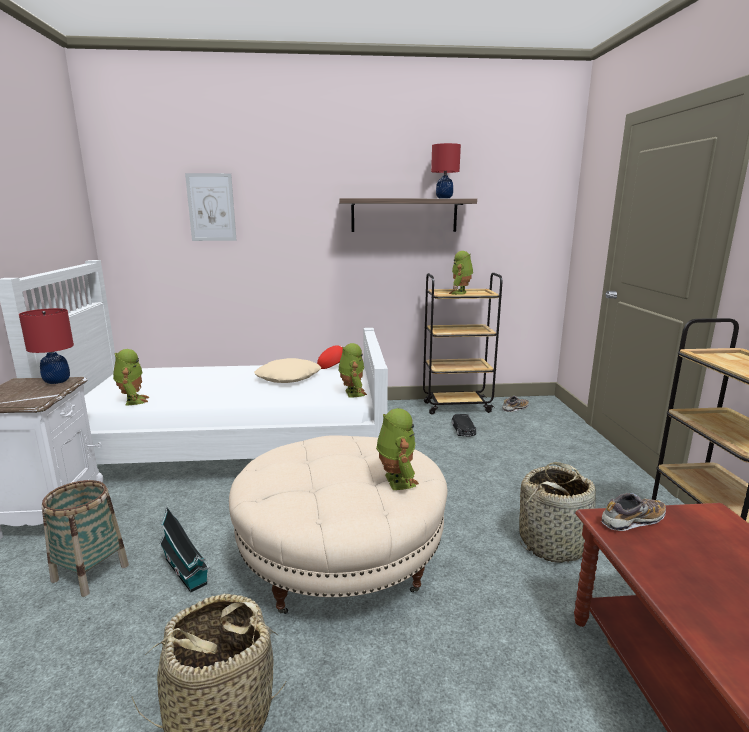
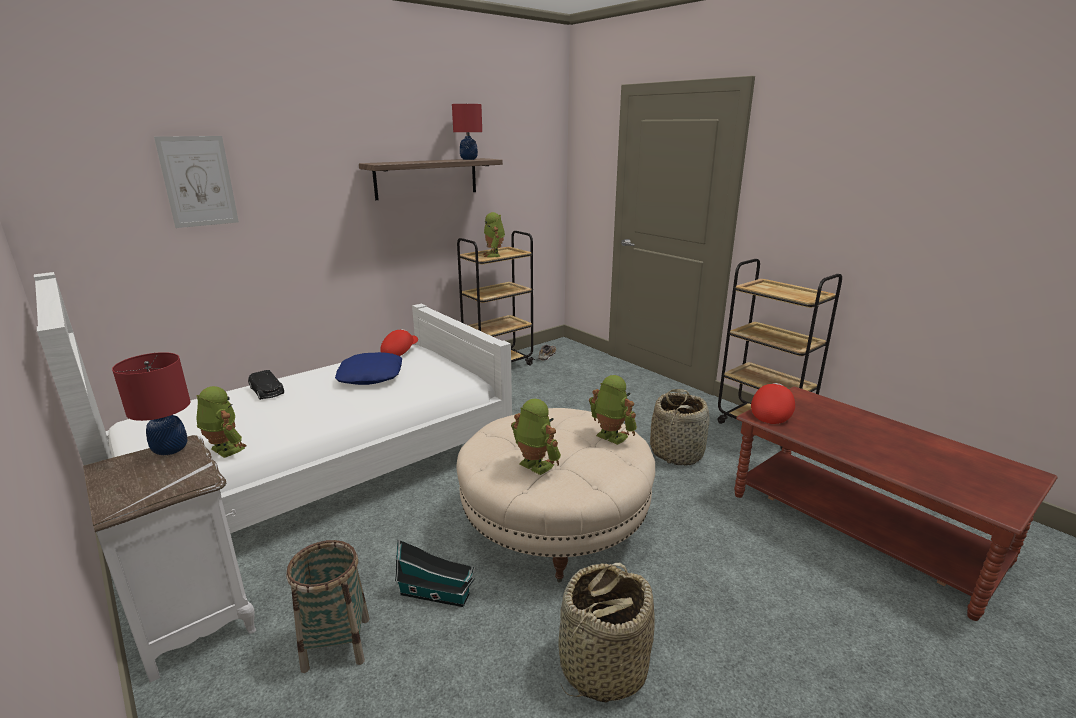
camera: 35 degrees left, 5 degrees up
(288, 377) = (370, 376): beige pillow -> blue pillow
(352, 393) = (460, 376): toy robot -> toy robot (534, 466)
(463, 430) = (527, 386): black toy car -> black toy car (267, 391)
(632, 521) = (771, 413): shoe -> red cap

